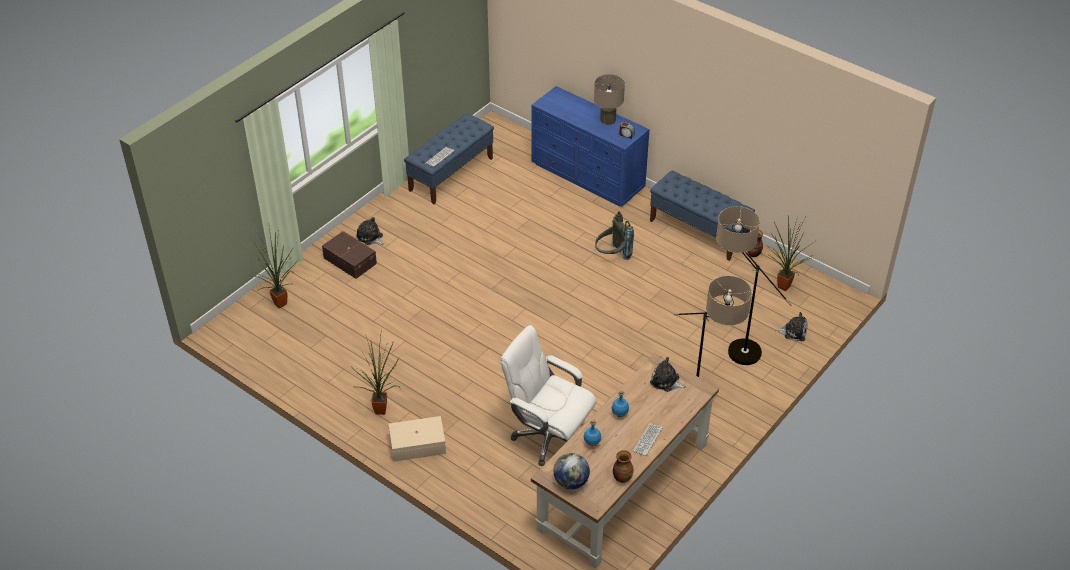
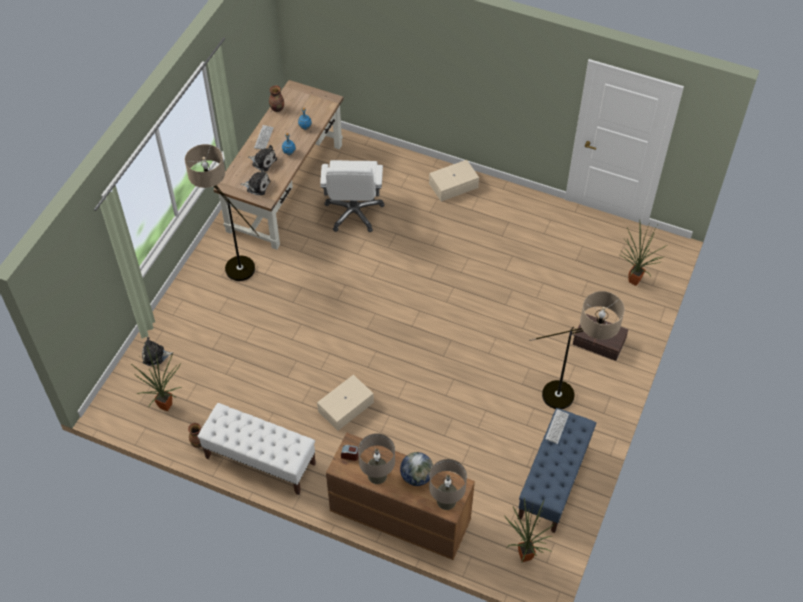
camera: 165 degrees right, 10 degrees up
(370, 237) = (594, 374): plush toy -> plush toy (263, 161)
(383, 411) = (493, 205): potted plant -> potted plant (522, 556)
(548, 436) = (354, 212): white office chair -> white office chair turned 75 degrees clockwise
(558, 97) = (446, 501): none -> beige table lamp
(571, 482) = (313, 99): globe -> globe (416, 476)
(588, 176) = (399, 516): blue dresser -> brown dresser
(612, 255) = (345, 406): grey backpack -> beige storage box
(699, 231) = (260, 460): blue bench -> white bench
(732, 347) = (212, 326): floor lamp -> floor lamp (571, 398)

